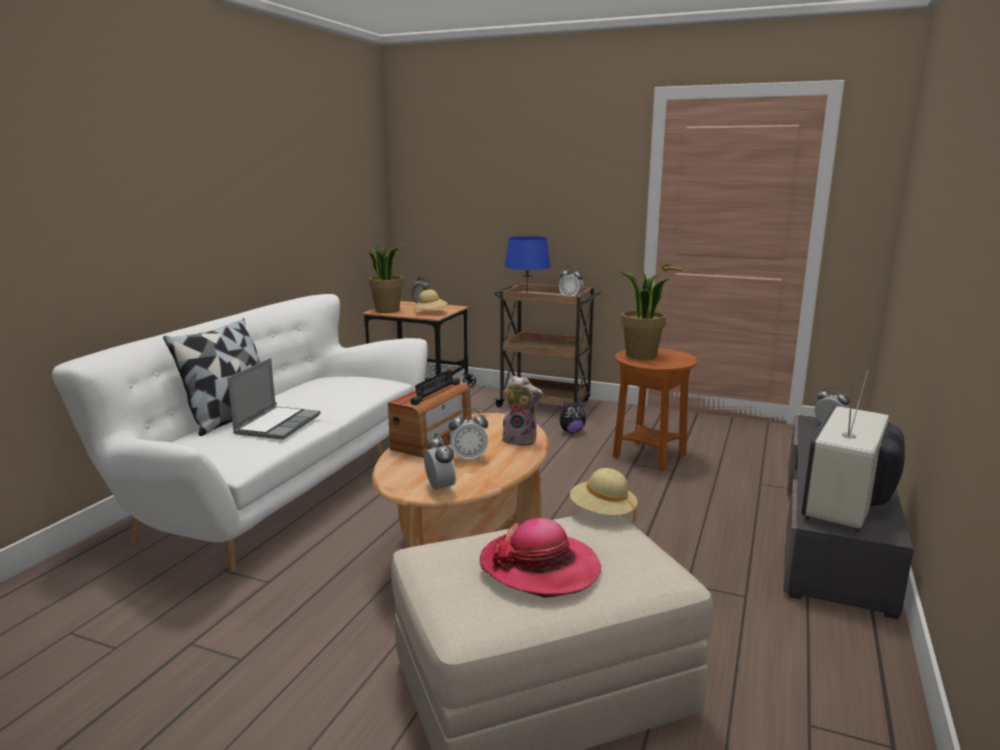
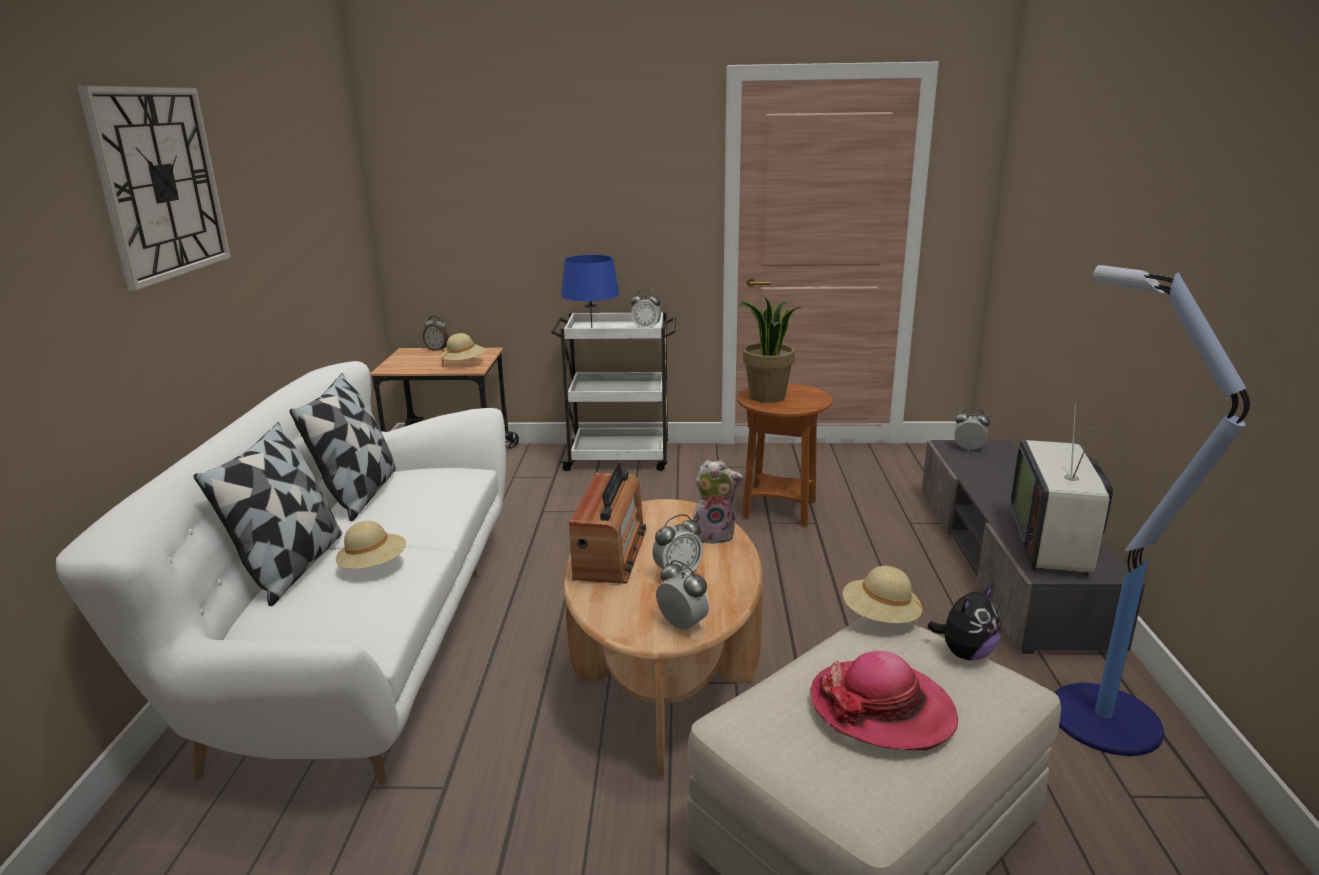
camera: 20 degrees left, 5 degrees up
(192, 151) = (160, 183): none -> wall clock
(277, 424) = (373, 566): laptop -> beige hat
(307, 385) = (359, 494): none -> pillow
(388, 310) = (402, 366): potted plant -> none
(545, 404) = (620, 458): brown cart -> white cart
(571, 431) = (674, 491): plush toy -> plush toy (965, 653)
(828, 659) = (1099, 717): none -> floor lamp

